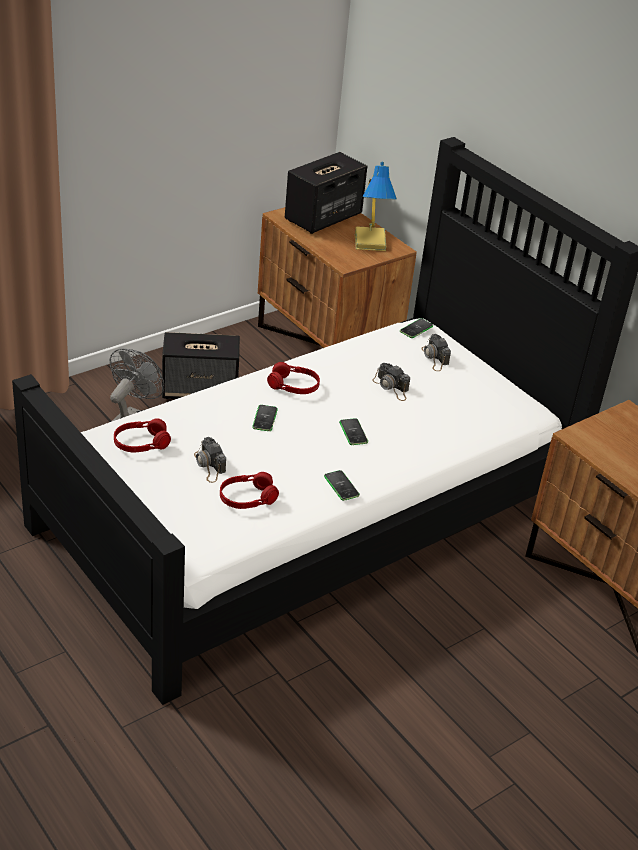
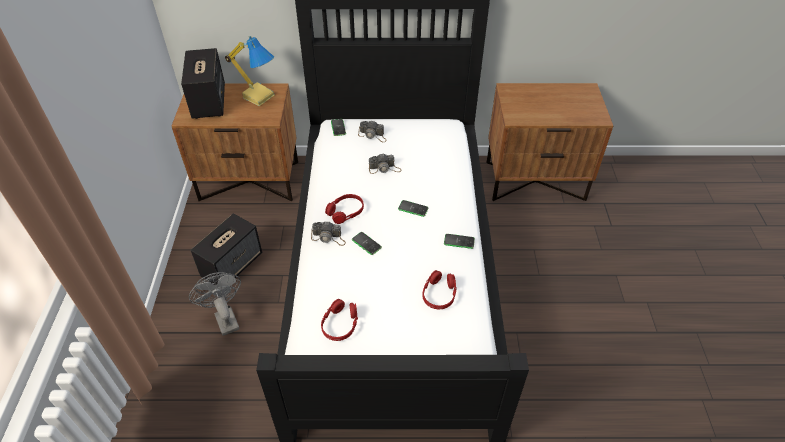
camera: 50 degrees left, 10 degrees up
(209, 465) = (392, 297): camera -> camera (328, 238)

